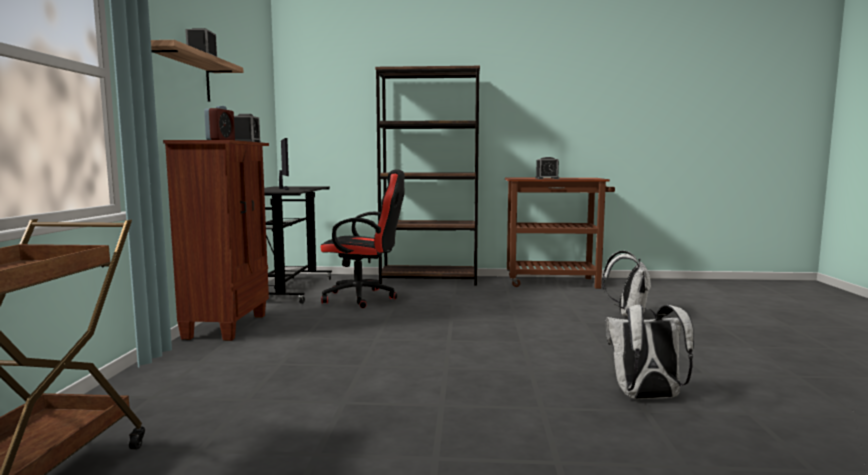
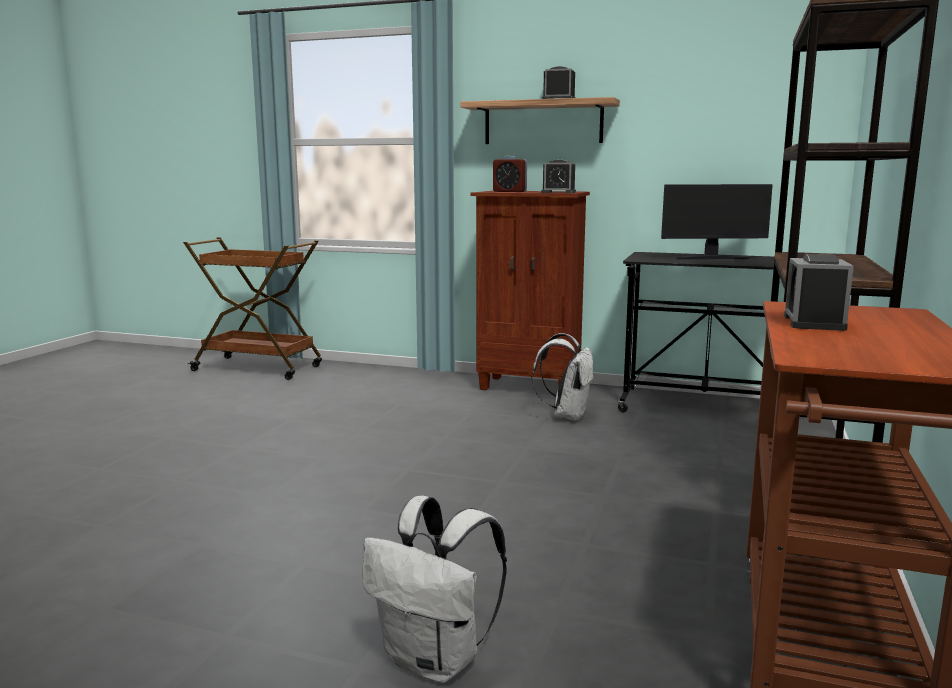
camera: 105 degrees right, 5 degrees up
(365, 298) = (643, 442): black office chair -> none
(646, 397) = (119, 536): white backpack -> white backpack (567, 416)

